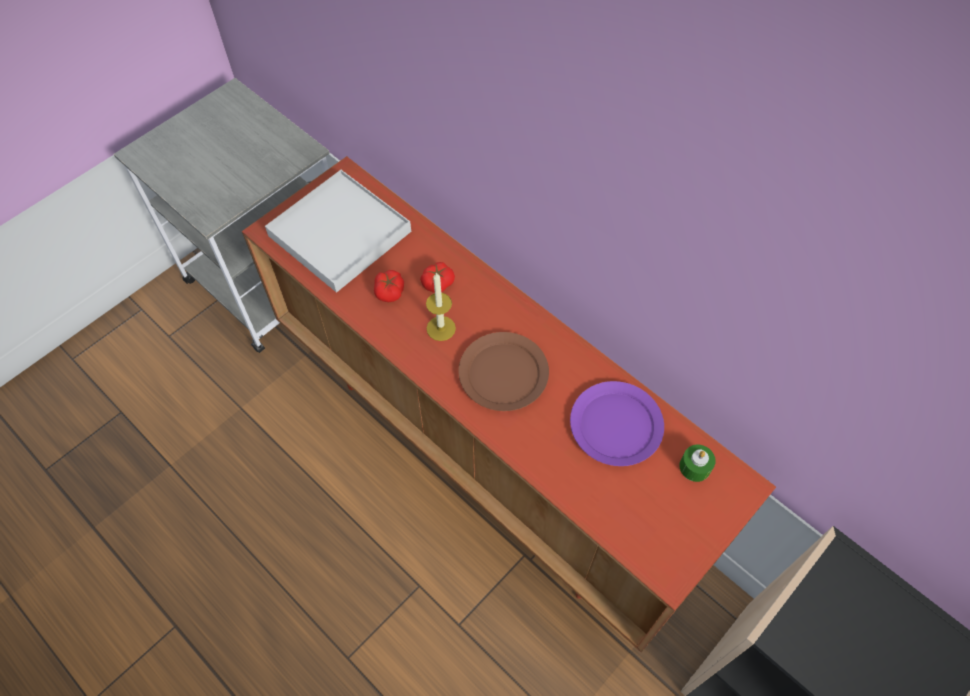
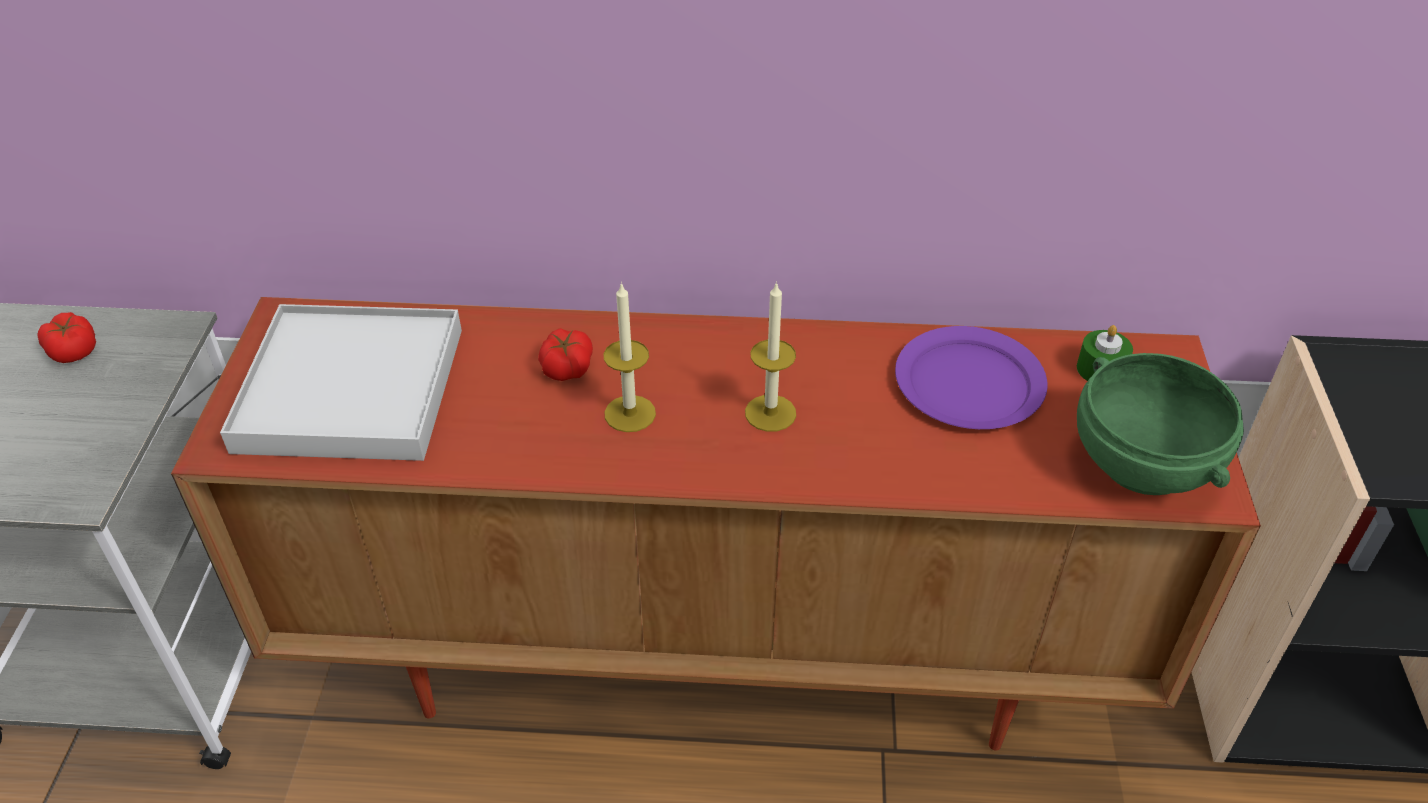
camera: 40 degrees left, 15 degrees down
(390, 291) = (506, 414): tomato -> tomato (73, 349)
(503, 373) = (770, 413): brown plate -> candle
(655, 534) = (1145, 463): none -> green bowl

